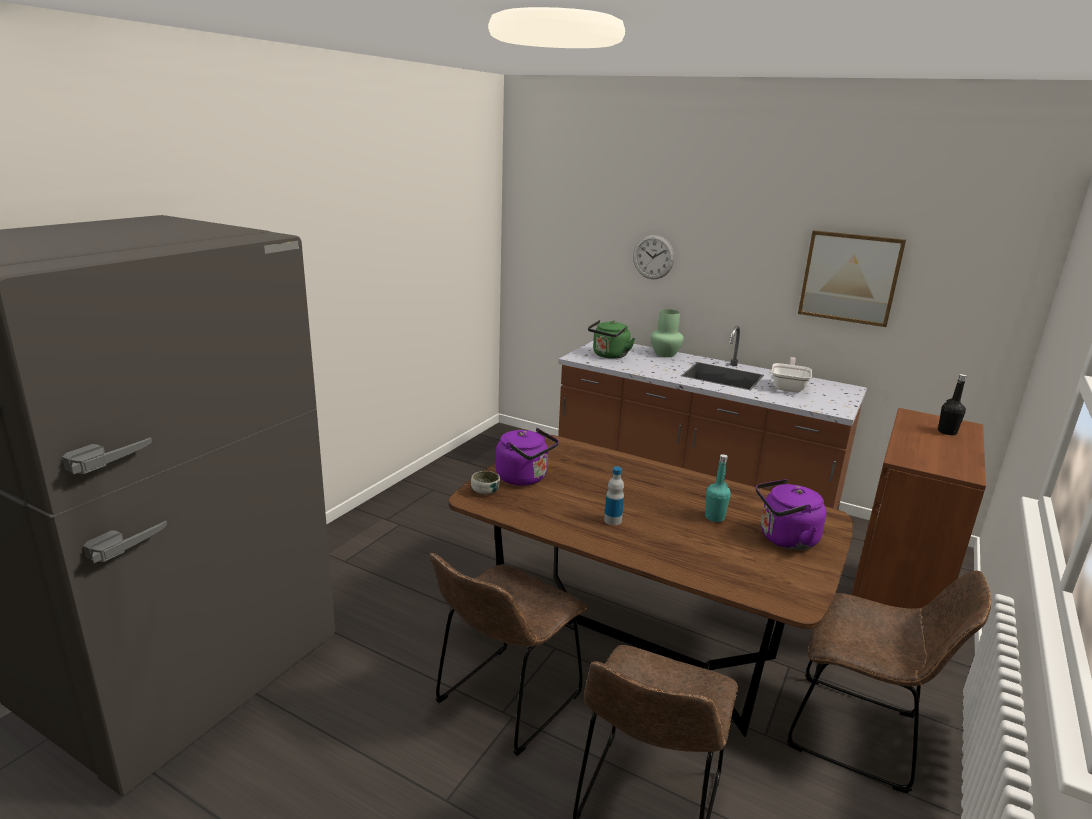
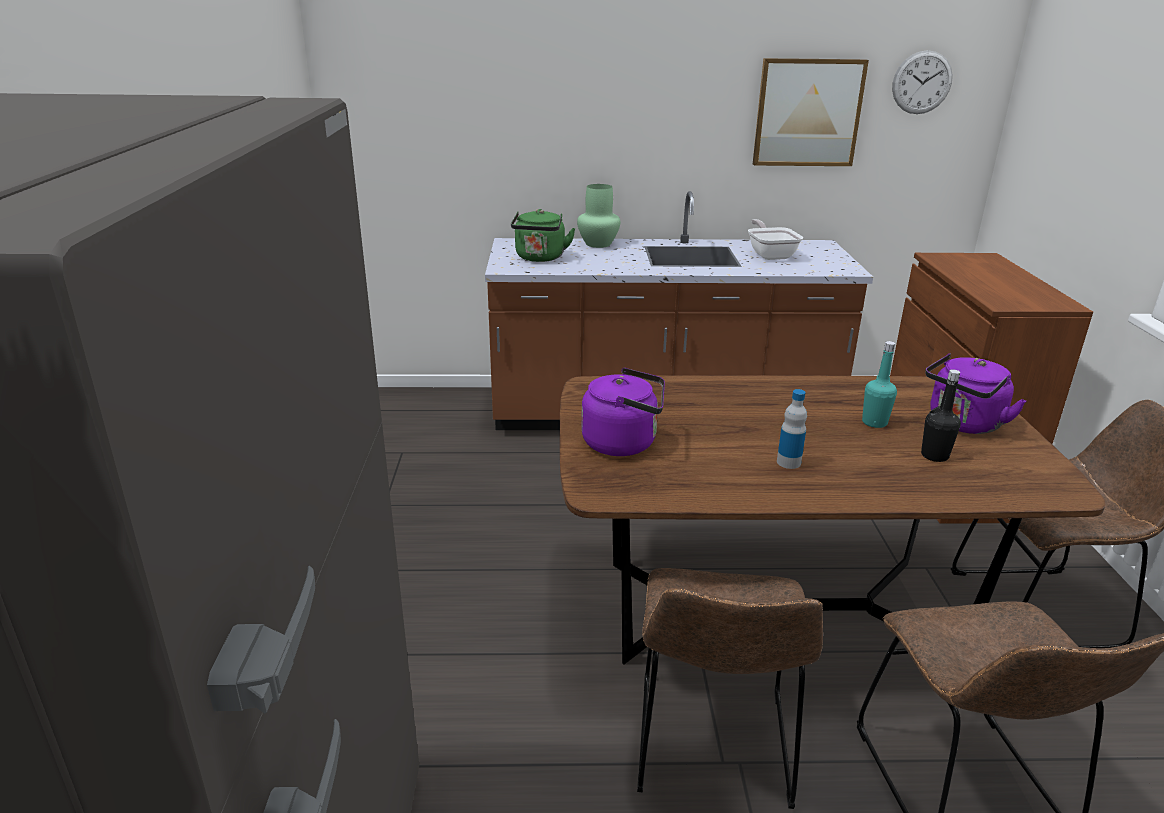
camera: 30 degrees left, 5 degrees up
(485, 491) = (601, 477): bowl -> none
(653, 257) = (560, 116): wall clock -> wall clock (922, 82)
(947, 432) = (987, 267): black bottle -> black bottle (934, 456)

